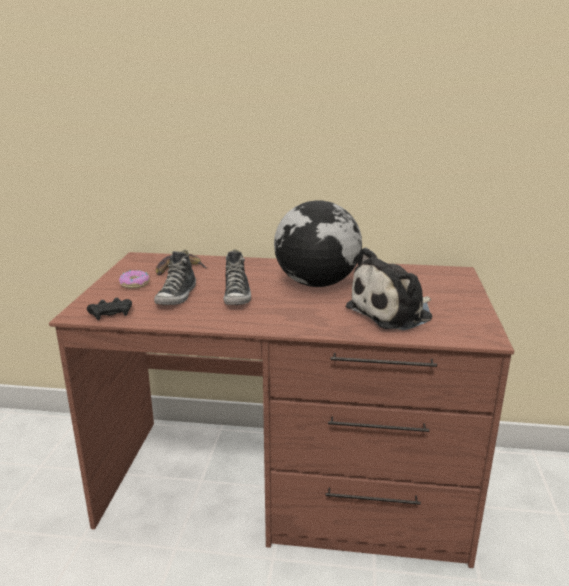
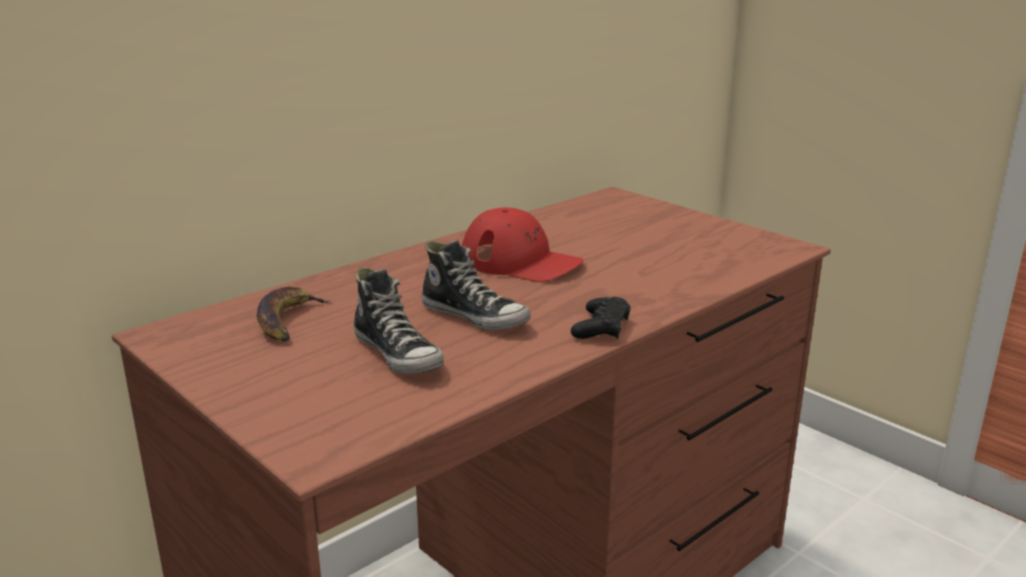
camera: 50 degrees left, 0 degrees up
(111, 313) = (370, 424): black game controller -> black game controller (601, 327)
(135, 284) = (279, 370): donut -> none
(317, 283) = (521, 262): globe -> red cap
(393, 313) = (672, 259): plush toy -> none

